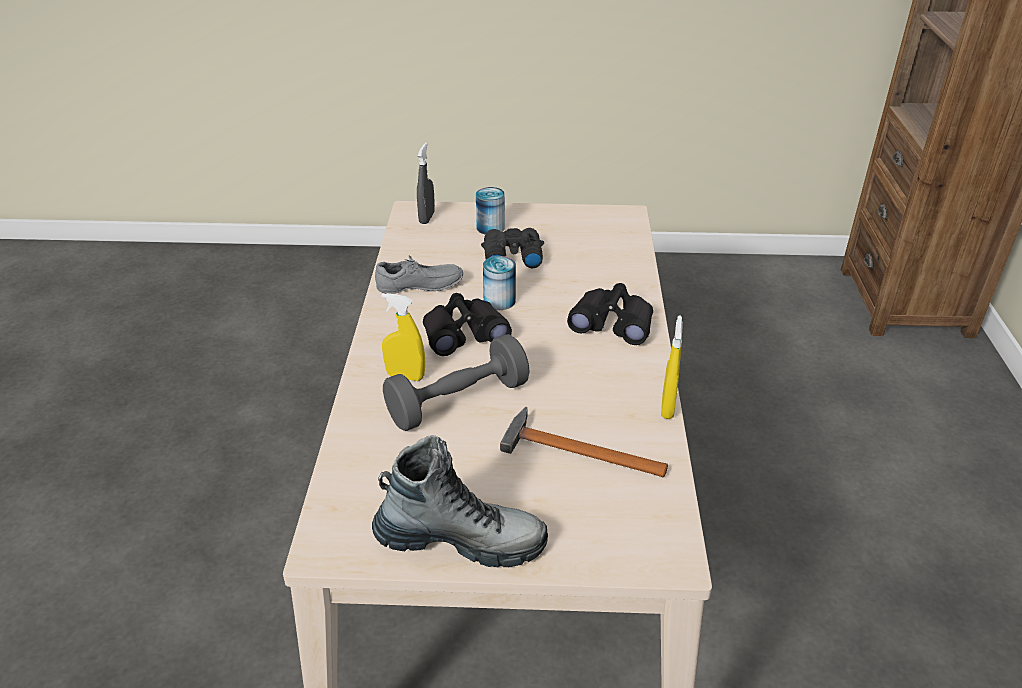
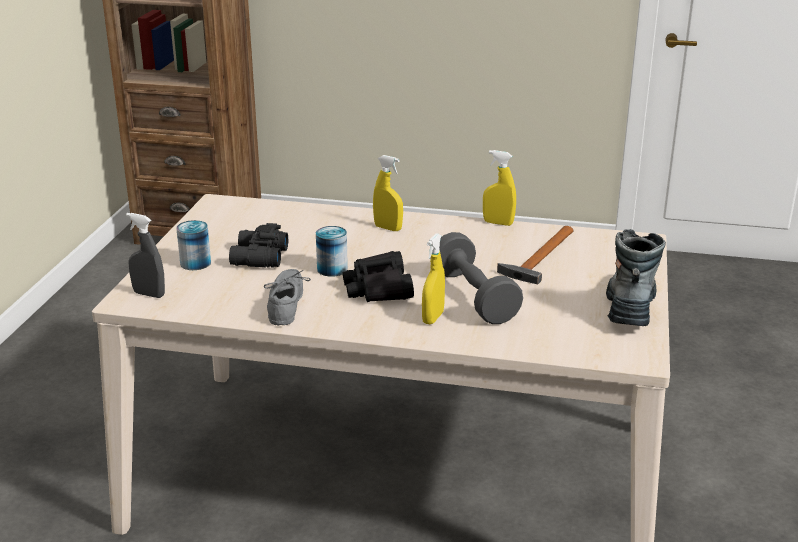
camera: 80 degrees left, 10 degrees down
(612, 324) = (388, 228): black binoculars -> yellow spray bottle

